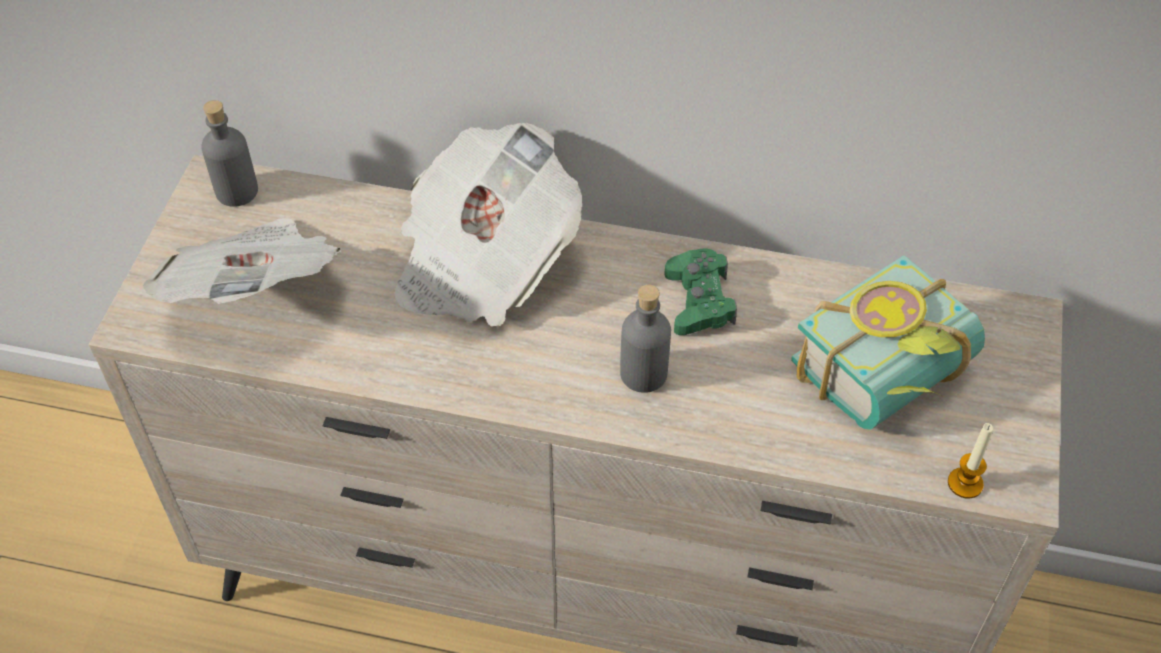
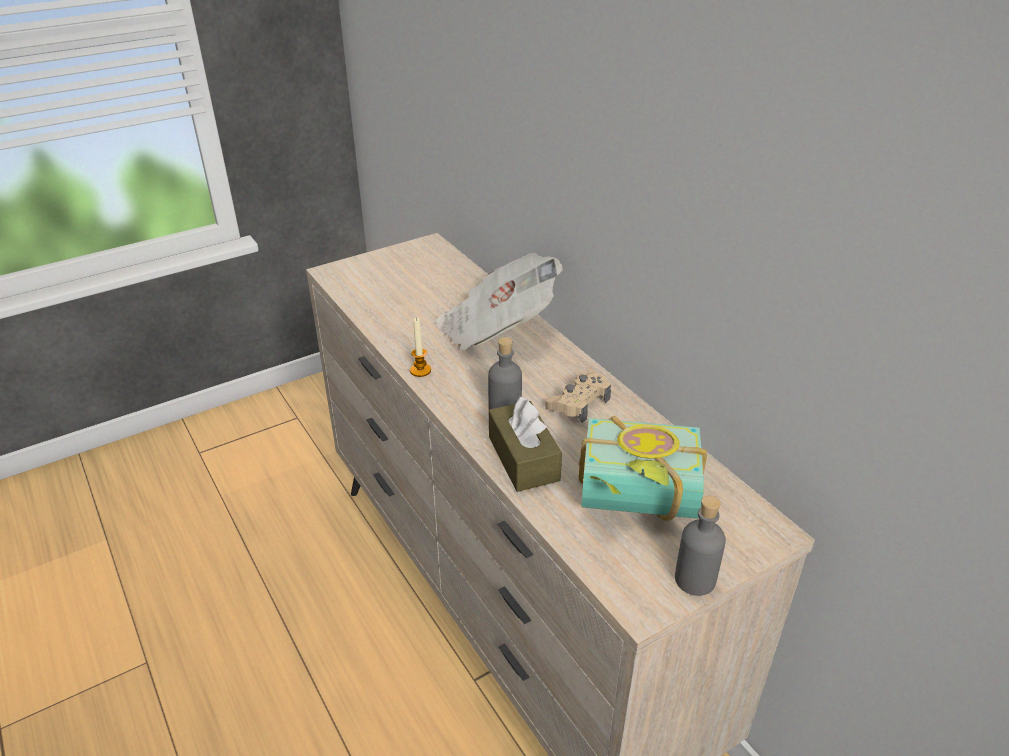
camera: 45 degrees right, 15 degrees down
(236, 191) = (433, 251): grey bottle -> grey bottle (695, 579)
(255, 292) = (388, 286): newspaper -> none
(699, 300) = (578, 403): green game controller -> beige game controller
(734, 416) = (523, 458): none -> brown tissue box
(965, 483) = (609, 578): candle -> candle (420, 370)

